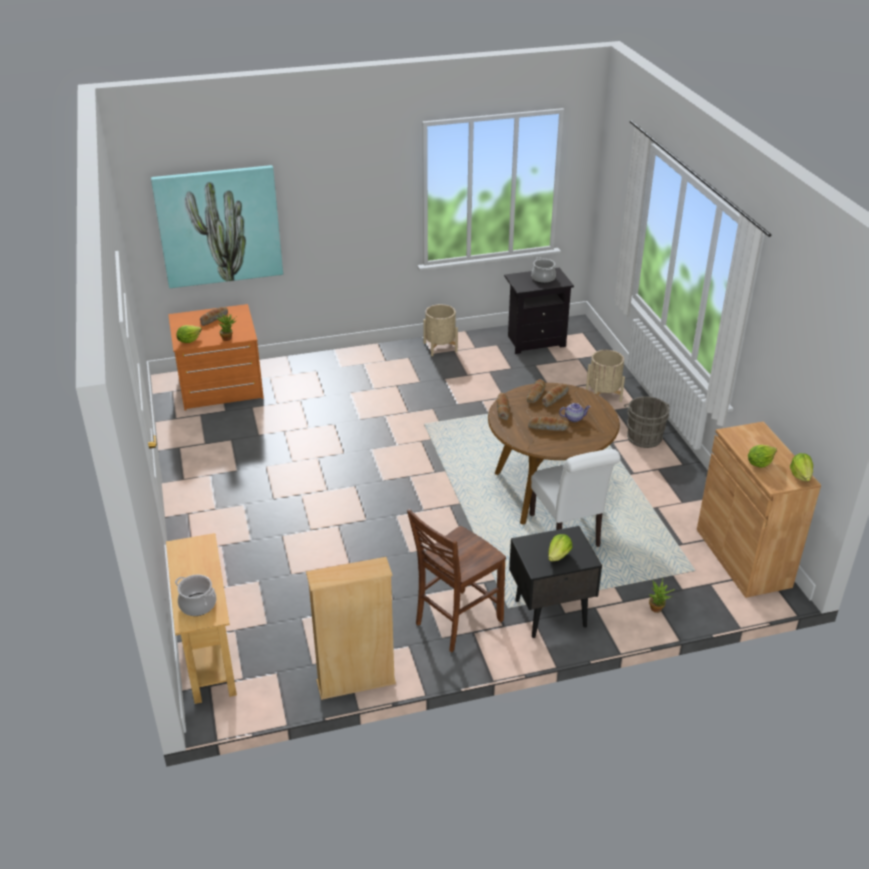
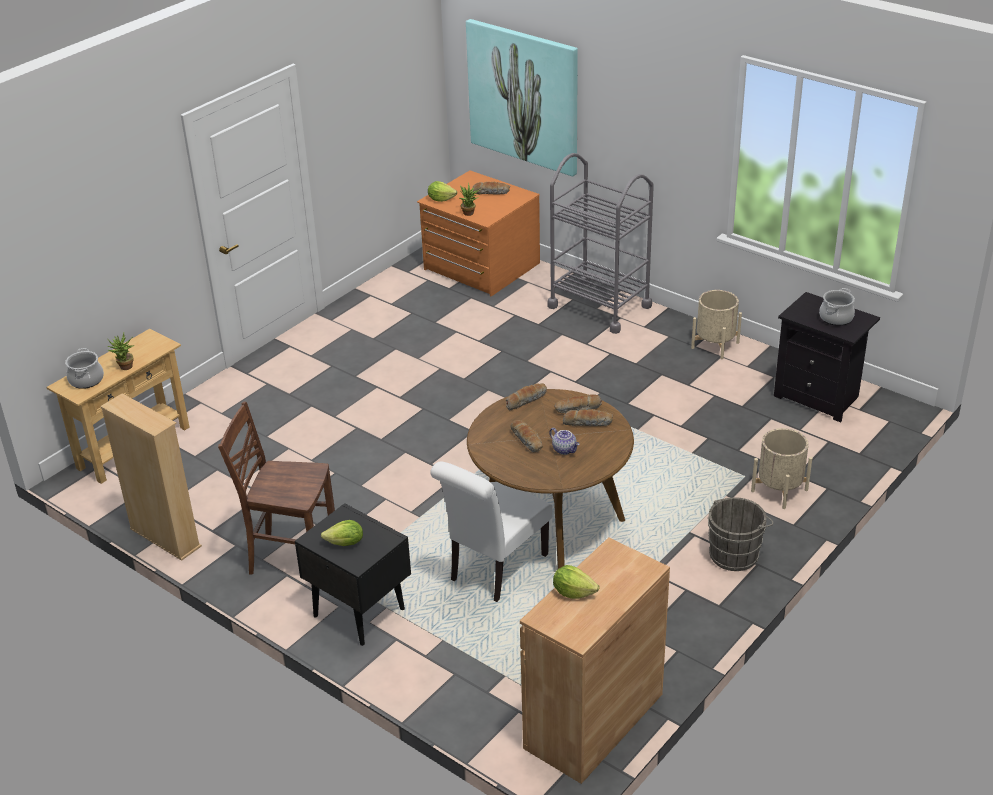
camera: 55 degrees right, 0 degrees up
(339, 365) = (599, 306): none -> grey cart
(658, 610) = (436, 687): potted plant -> potted plant (125, 368)
(800, 475) = (583, 632): lettuce -> none

